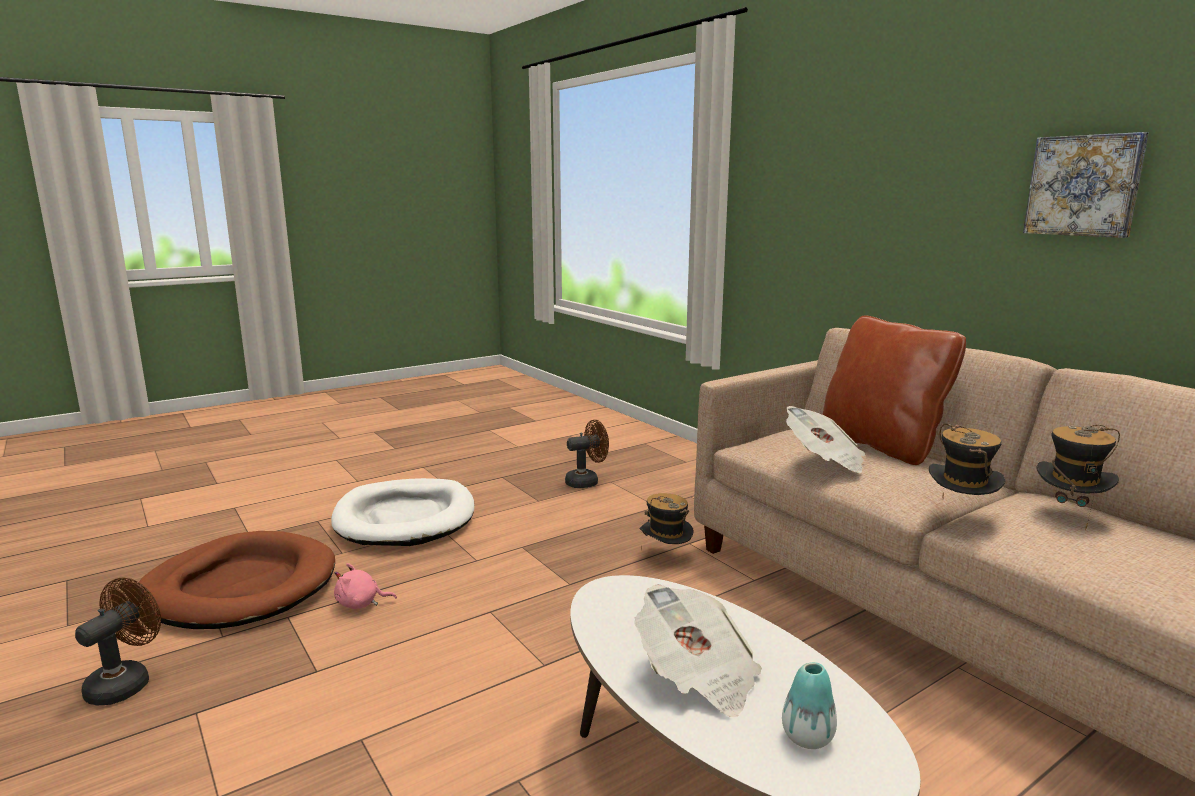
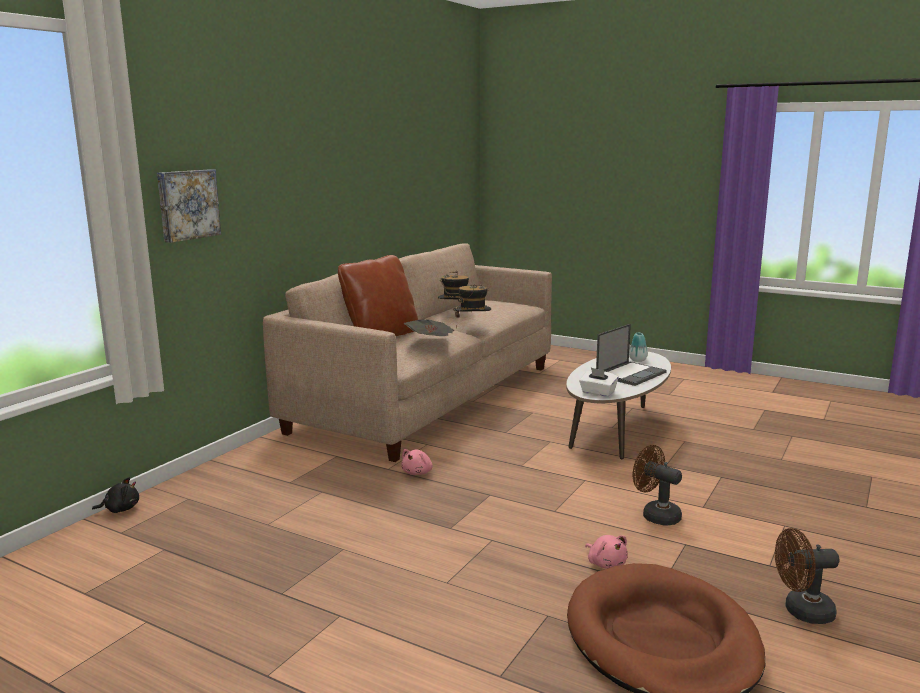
camera: 115 degrees left, 0 degrees up
(405, 518) = (443, 612): white dog bed -> none
(587, 482) = (273, 536): brown fan -> brown fan (655, 515)
(612, 596) = (597, 393): none -> white tissue box
(665, 557) = (418, 472): hat -> pink plush toy
(684, 443) = (120, 509): none -> black plush toy
(697, 677) = (631, 374): newspaper -> laptop
(1084, 186) = (349, 169): picture -> picture (187, 204)

